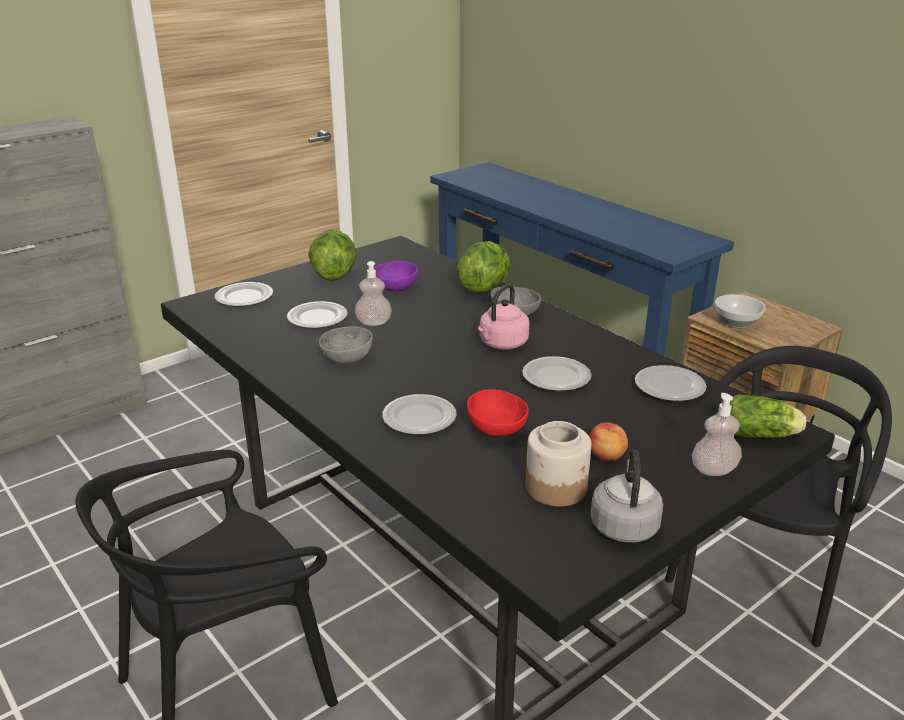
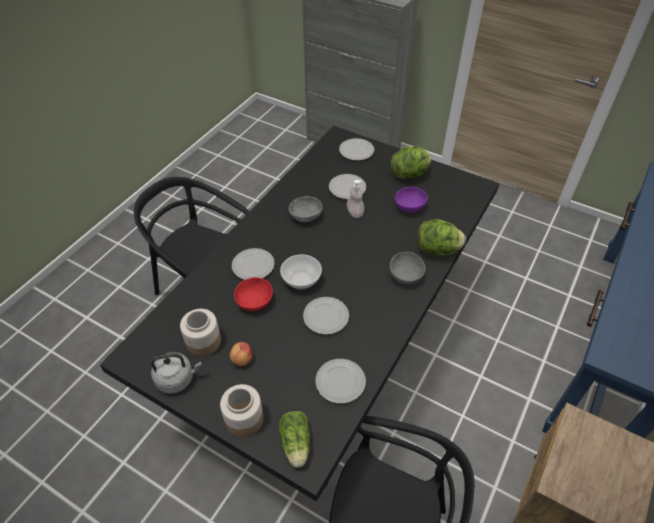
camera: 70 degrees right, 20 degrees up
(502, 344) = (357, 279): pink kettle -> none
(714, 470) = (243, 419): soap dispenser -> jar
(737, 323) = (581, 444): bowl -> bowl (301, 281)

